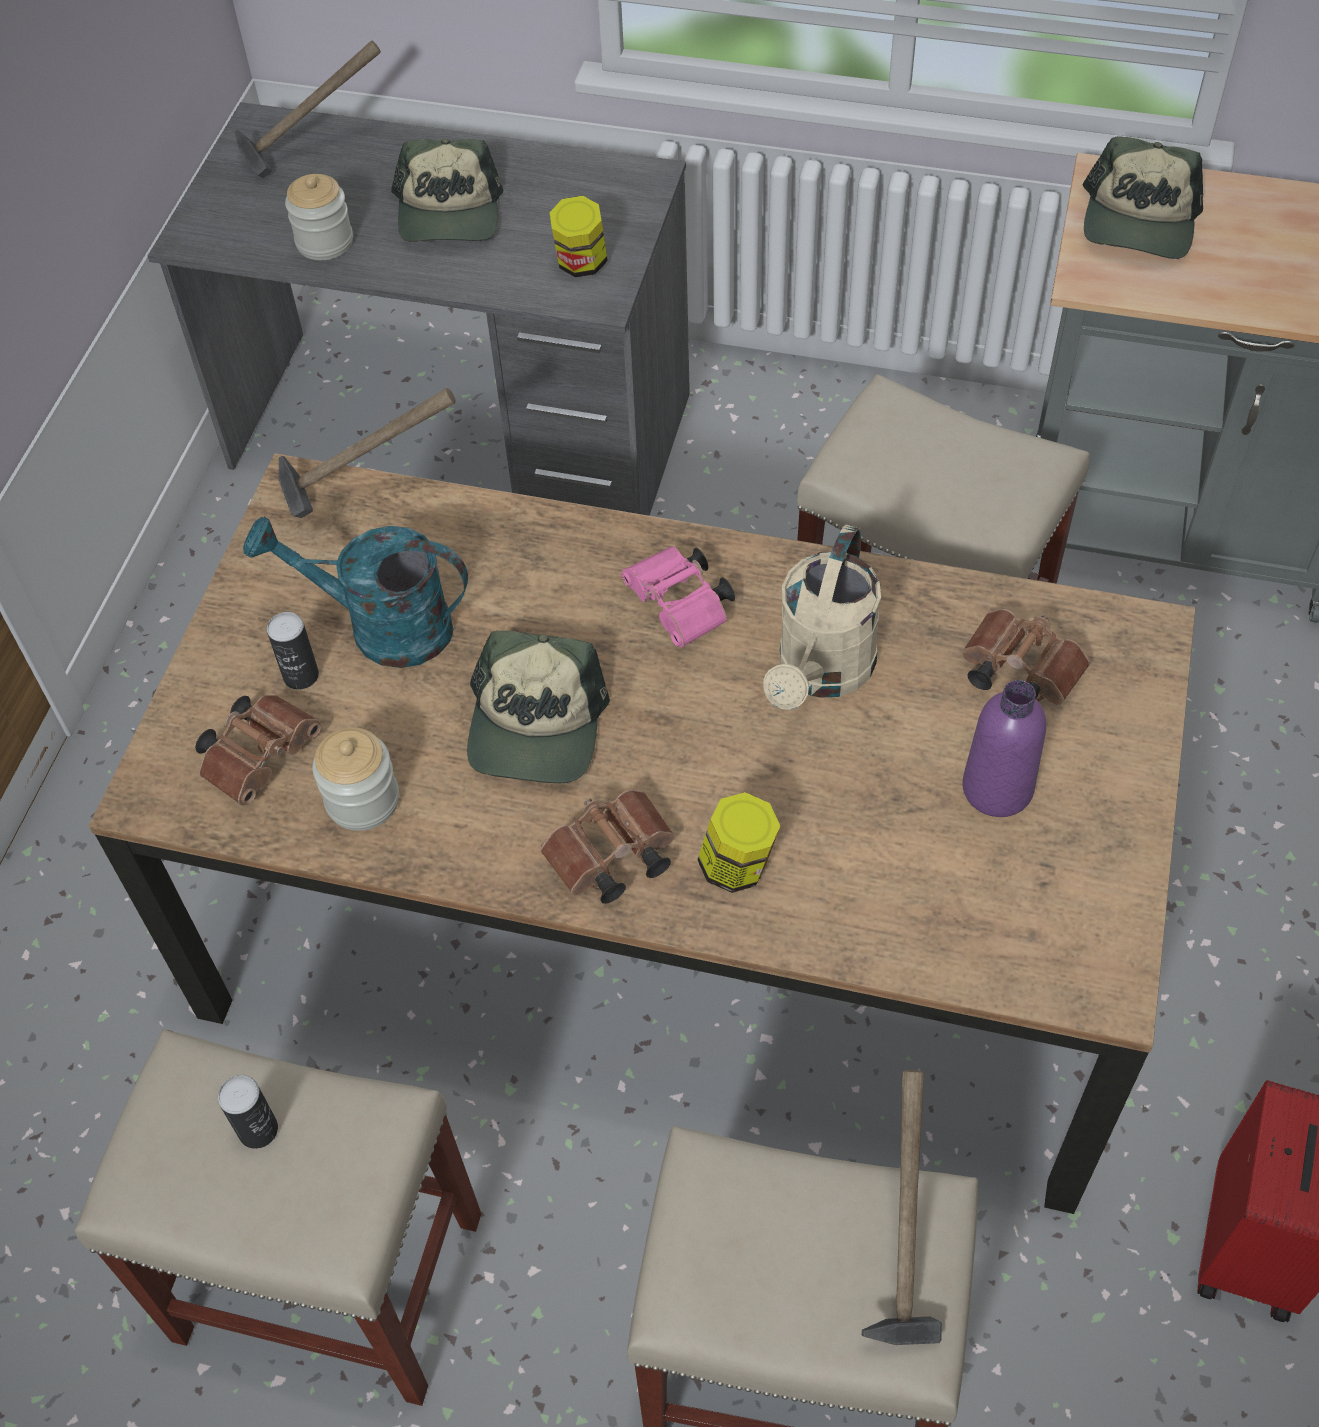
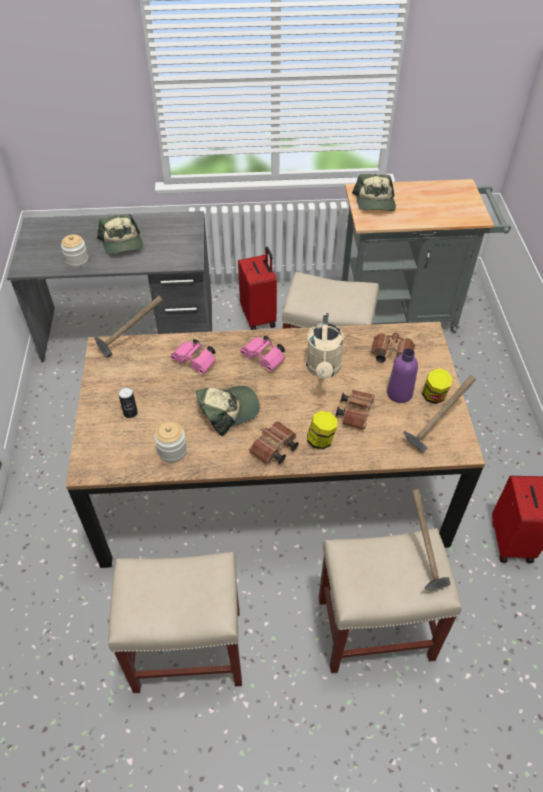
camera: 20 degrees left, 5 degrees down
(258, 1130) = (170, 584): can -> none
(262, 755) = (126, 444): brown binoculars -> brown binoculars (355, 412)
(312, 151) = (59, 230): hammer -> hammer (434, 430)
(382, 627) = (155, 389): turquoise watering can -> none
(507, 578) = (196, 362): none -> pink binoculars
(536, 727) = (228, 410): cap -> cap turned 105 degrees counterclockwise
(581, 264) = (179, 251): jar -> jar (433, 396)
(796, 464) = (259, 317): none -> red suitcase

